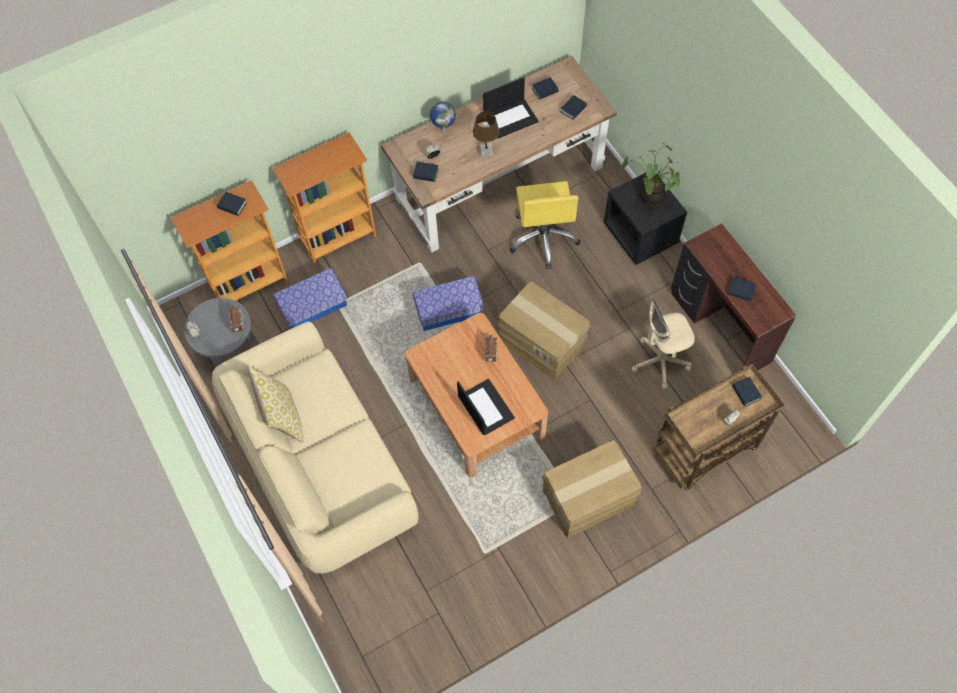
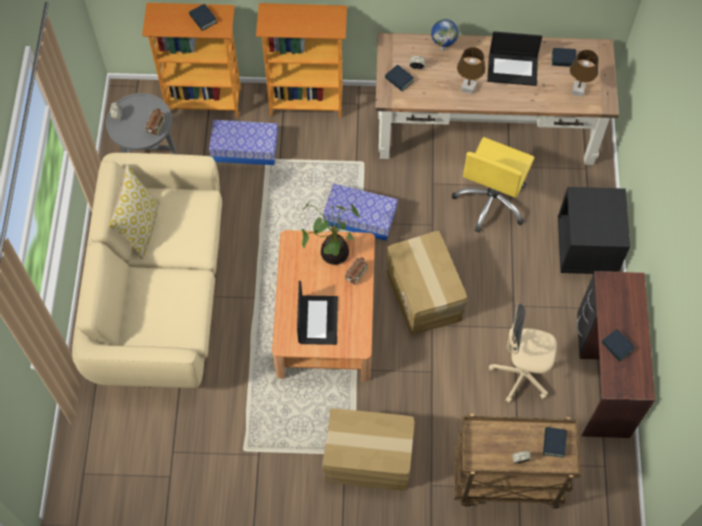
camera: 30 degrees right, 0 degrees up
(573, 109) = (578, 91): book -> brown table lamp
(649, 197) = (602, 214): potted plant -> potted plant (332, 252)

